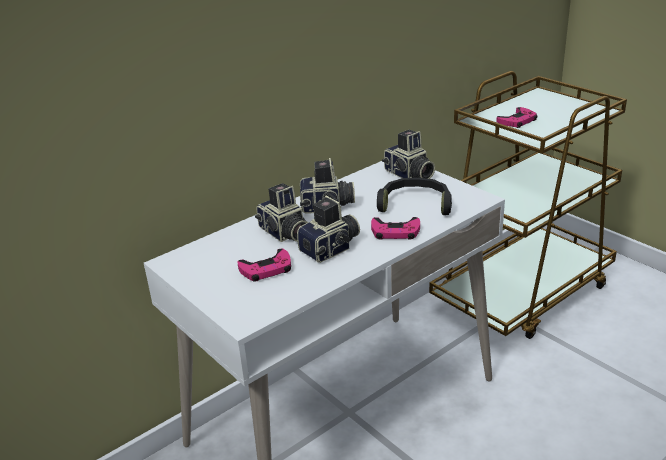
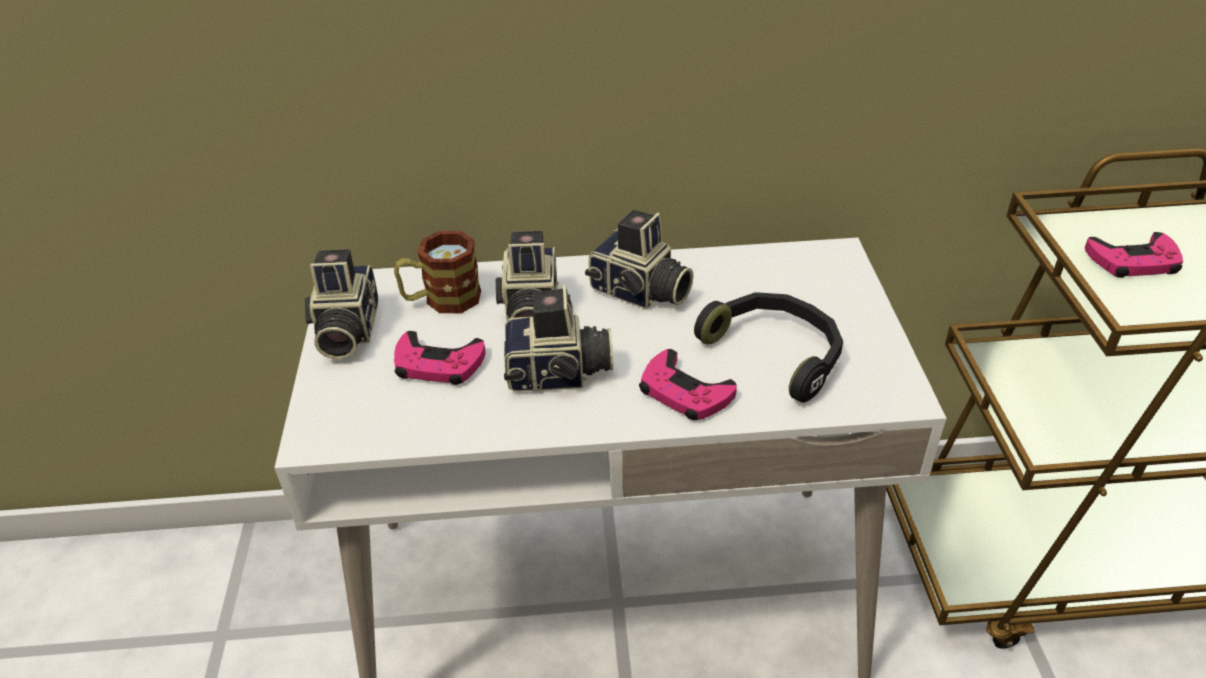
camera: 35 degrees right, 10 degrees up
(231, 246) = (441, 300): none -> mug
(408, 175) = (831, 288): camera -> camera (345, 331)

